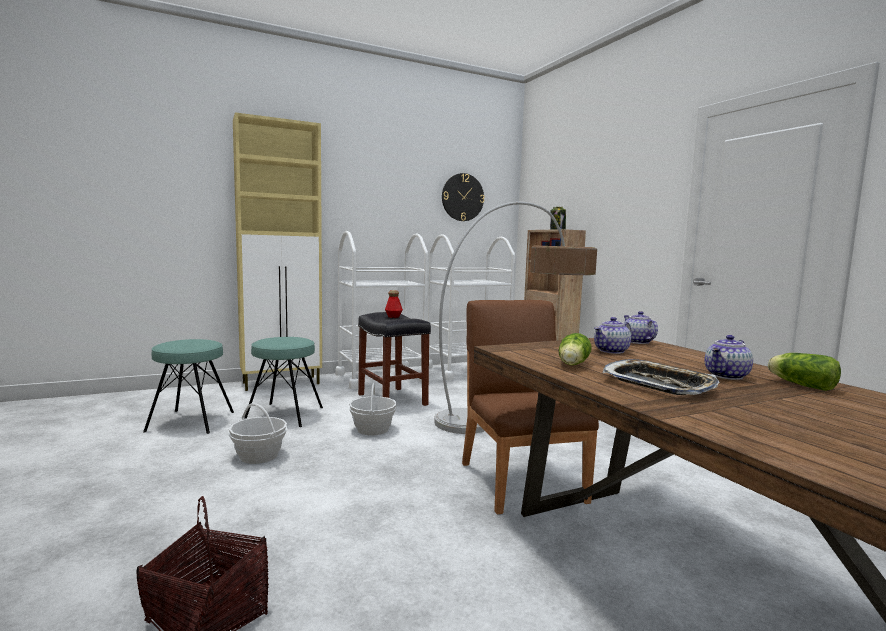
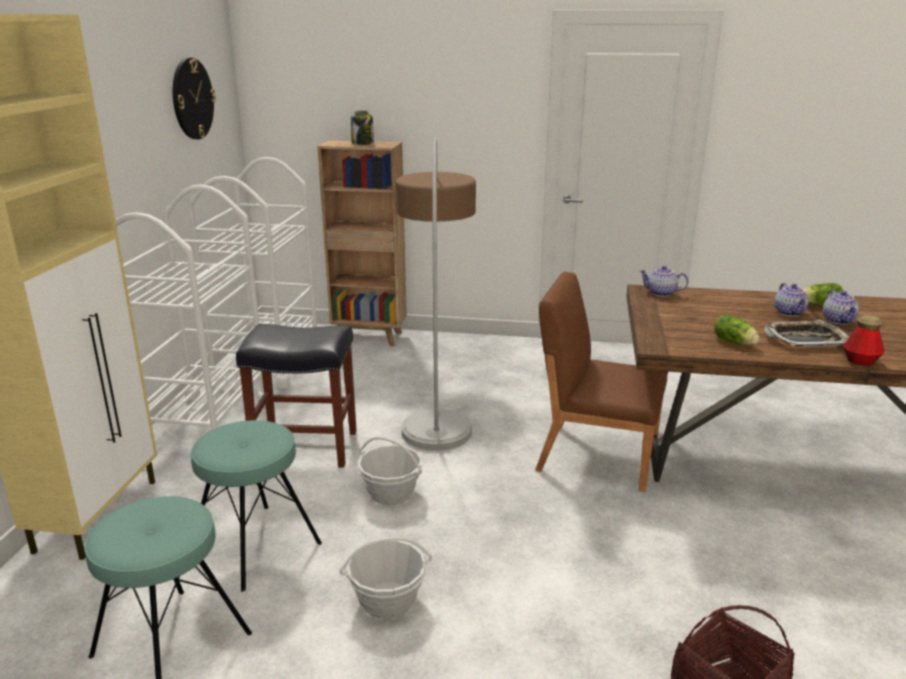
camera: 55 degrees left, 15 degrees up
(393, 317) = (297, 335): bottle -> bottle (860, 361)
(611, 351) = (692, 314): teapot -> teapot (838, 320)

